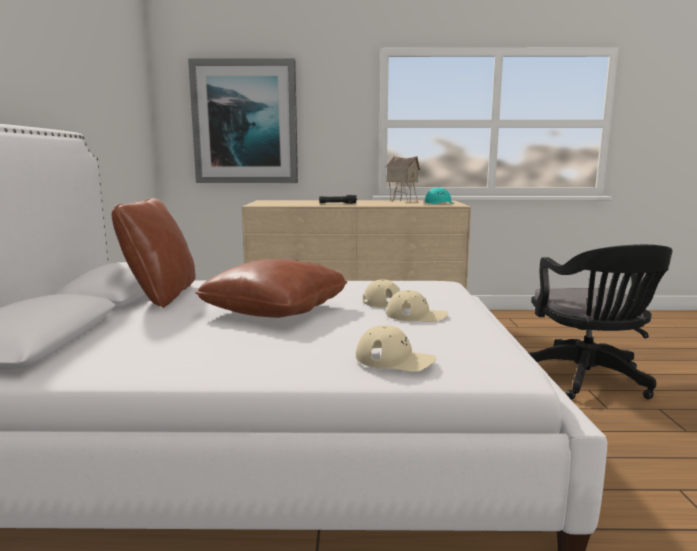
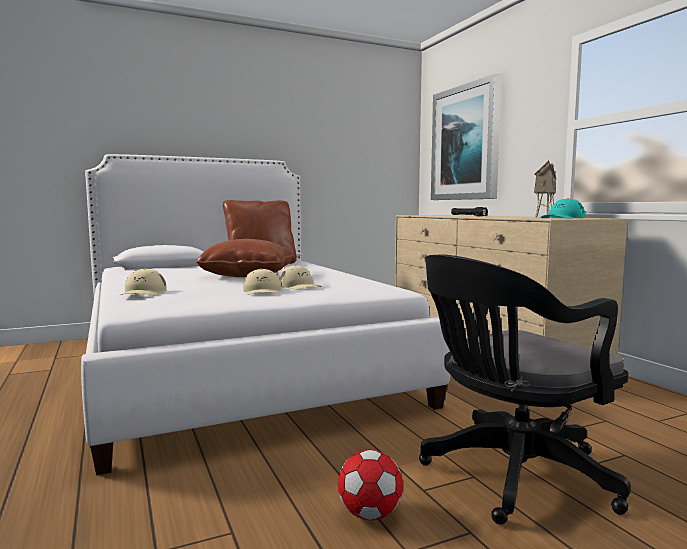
camera: 65 degrees right, 5 degrees down
(643, 432) = (370, 514): none -> football

